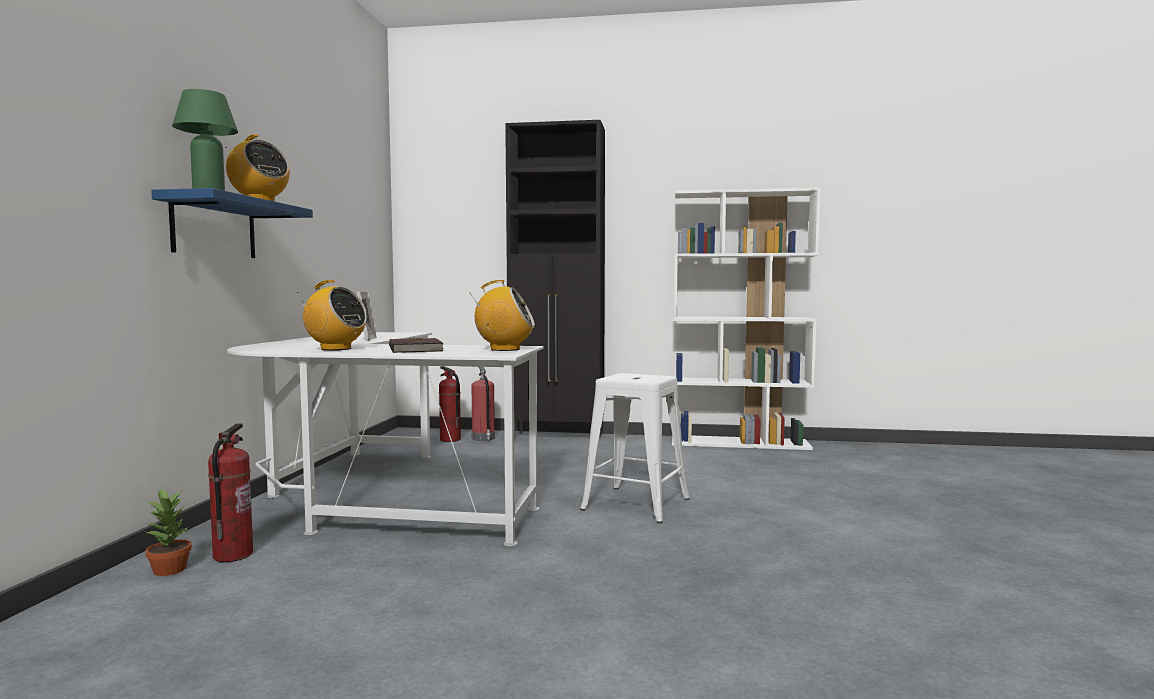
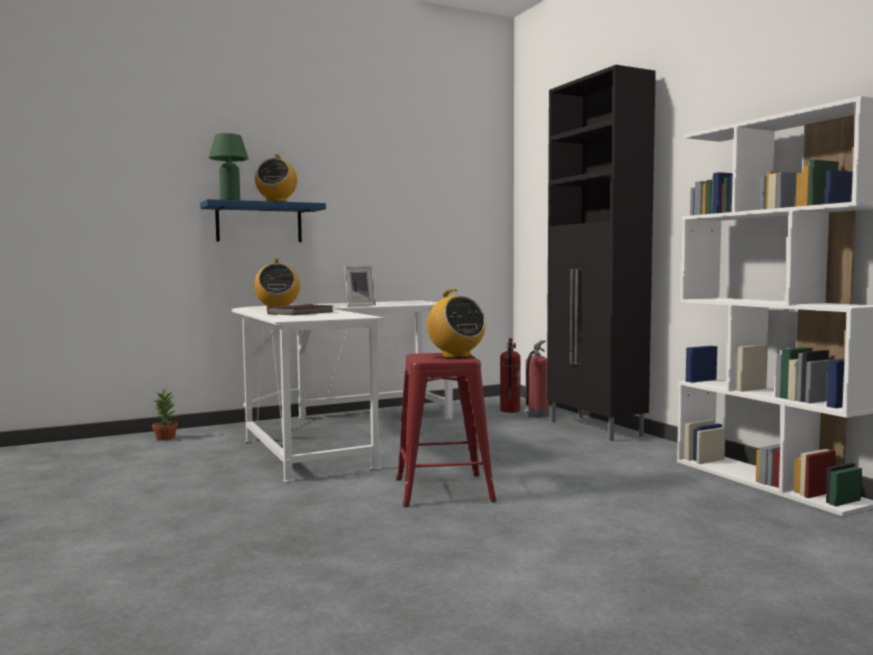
camera: 55 degrees right, 0 degrees up
(232, 555) = (197, 440): fire extinguisher -> none
(504, 349) = (331, 317): radio -> radio (455, 356)
(635, 504) = (443, 489): white stool -> red stool

